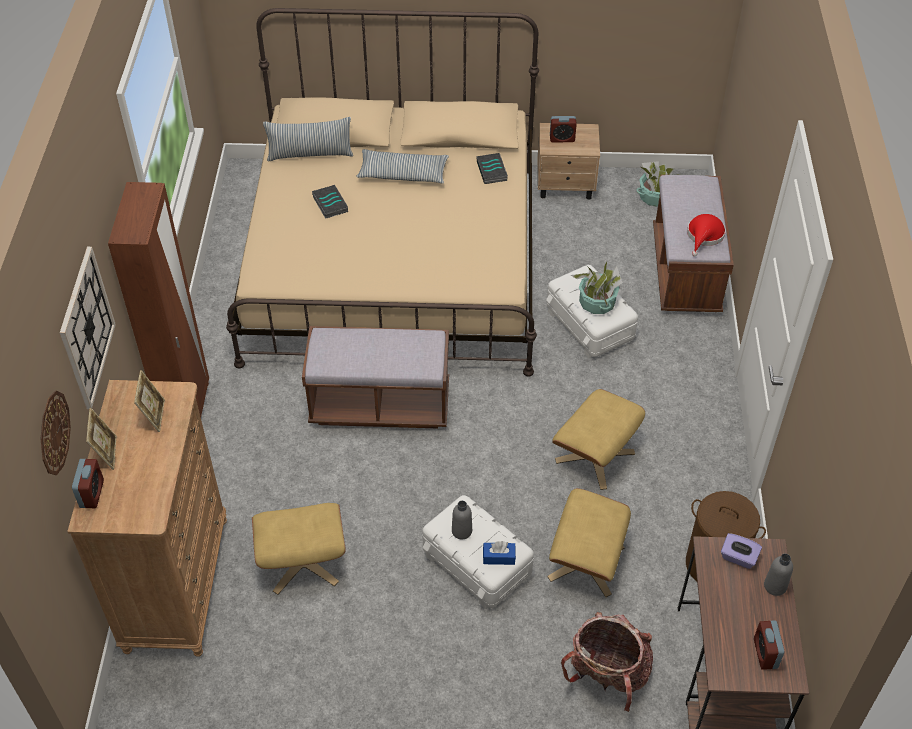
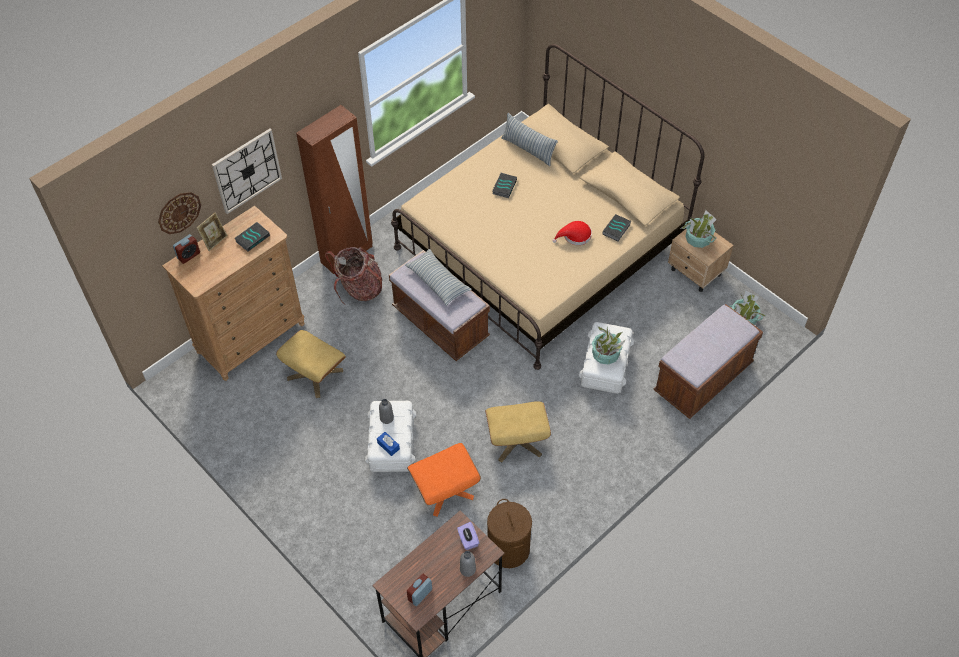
camera: 45 degrees right, 5 degrees up
(154, 415) = (252, 238): picture frame -> book
(403, 174) = (564, 196): pillow -> pillow (438, 281)
(562, 139) = (698, 239): alarm clock -> potted plant
(585, 562) = (444, 489): beige ottoman -> orange ottoman
(607, 675) = (387, 552): backpack -> backpack (359, 289)
(704, 236) = (699, 360): red hat -> red hat (575, 236)

